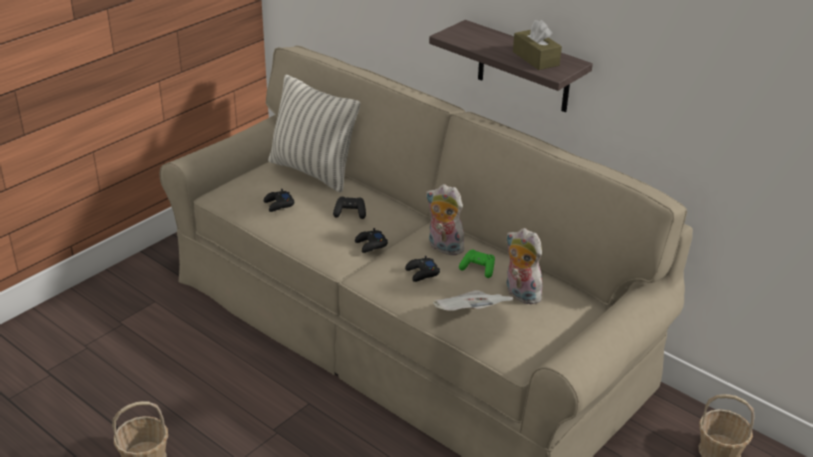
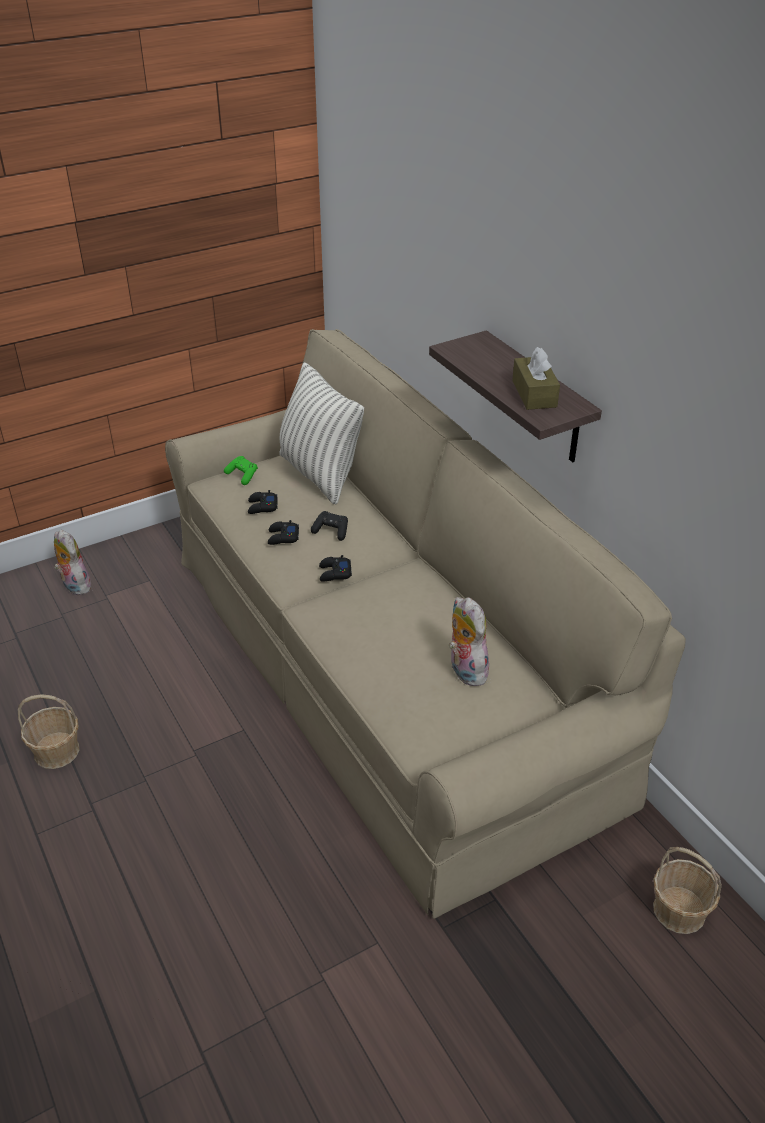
camera: 20 degrees right, 5 degrees up
(422, 273) = (369, 619): black game controller -> black game controller (283, 537)
(443, 248) = (410, 593): plush toy -> plush toy (74, 585)
(471, 318) = (392, 687): newspaper -> none
(478, 269) = (434, 628): green game controller -> green game controller (242, 475)

